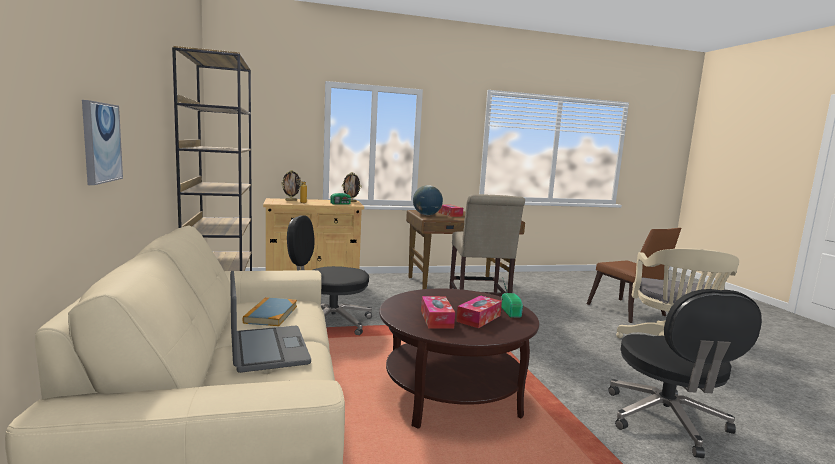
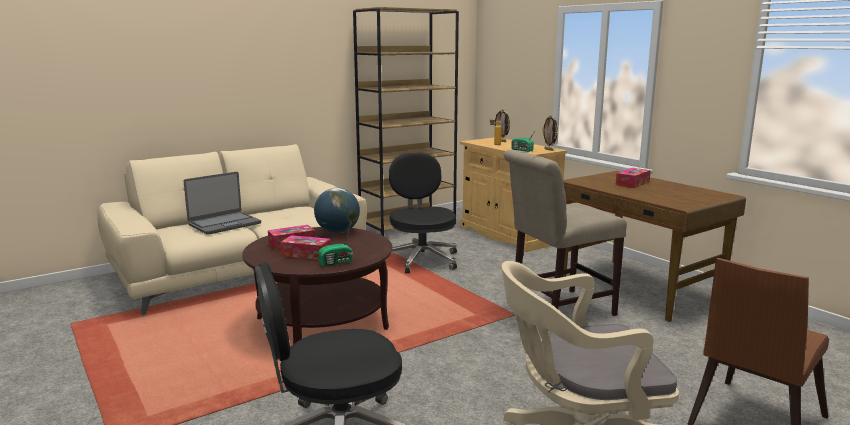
camera: 70 degrees right, 5 degrees up
(101, 142) = (217, 88): picture -> none
(271, 314) = (285, 214): book -> none
(427, 215) = (597, 178): globe -> globe (337, 232)

